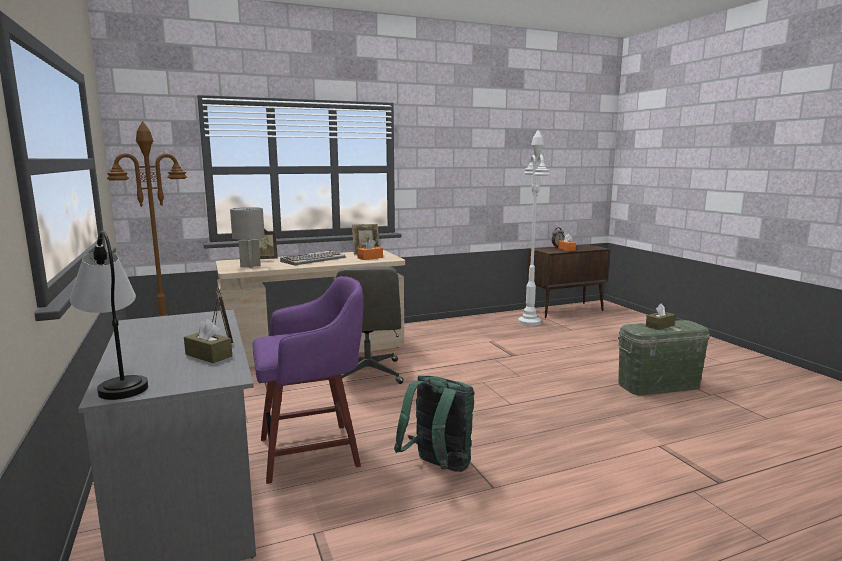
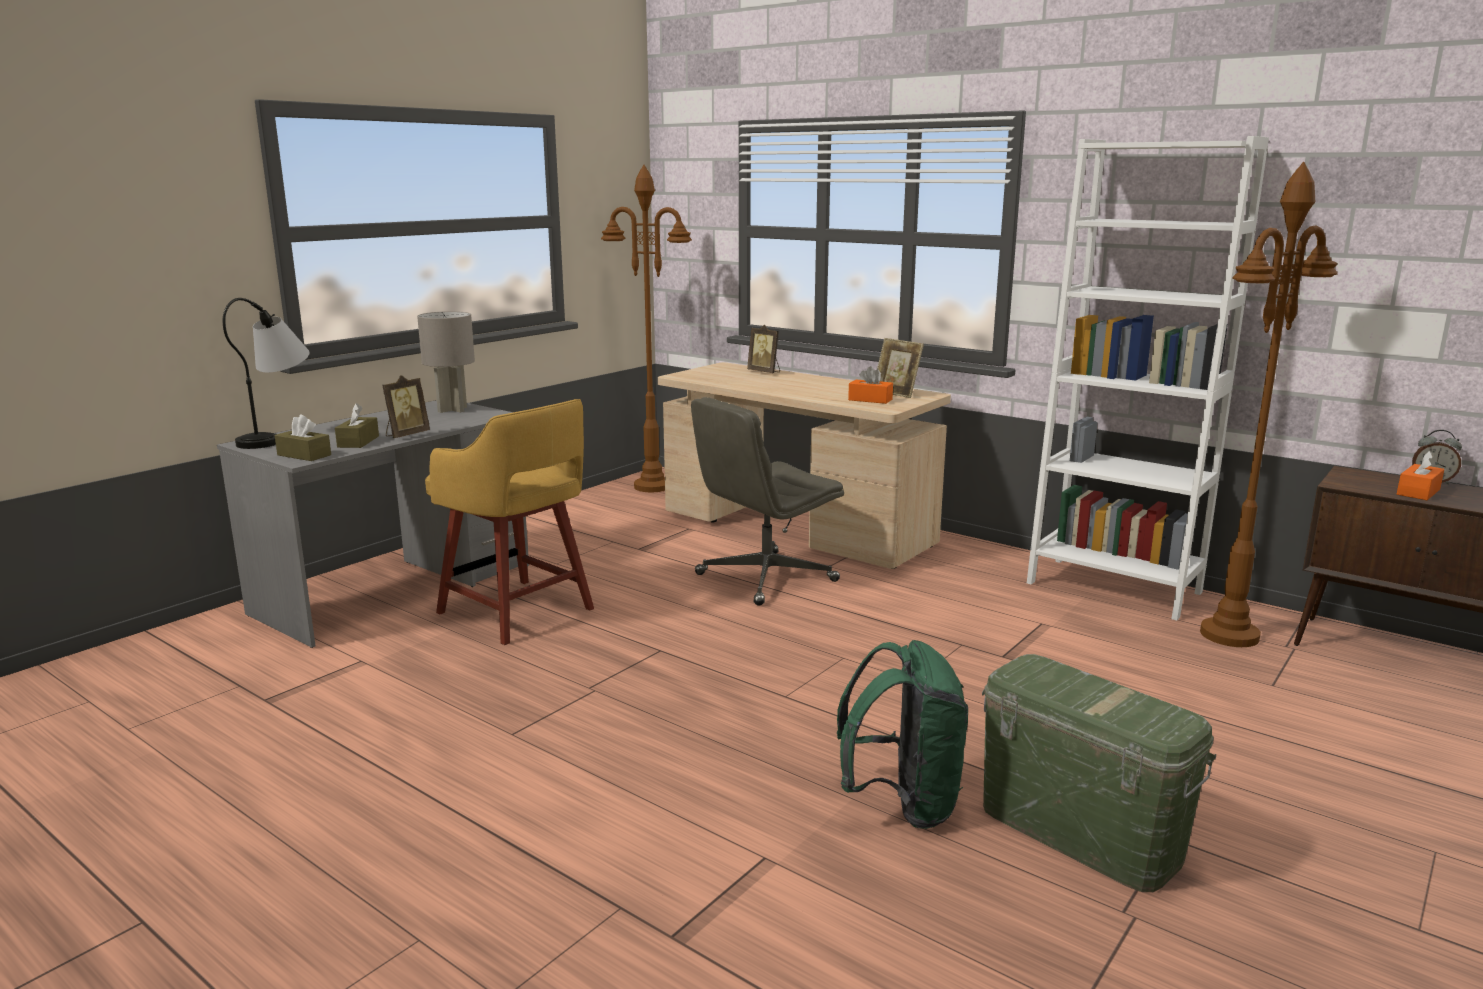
camera: 60 degrees right, 5 degrees up
(250, 266) = (714, 376): grey table lamp -> grey table lamp (453, 409)
(313, 259) = (804, 384): keyboard -> none
(313, 451) = (518, 613): purple stool -> yellow stool
(438, 467) = (536, 688): green backpack -> green backpack (903, 803)
(470, 322) = (1113, 587): none -> white bookcase
(529, 322) = (1229, 635): white floor lamp -> brown floor lamp
(659, 326) = (1088, 690): brown tissue box -> brown tissue box (304, 455)

